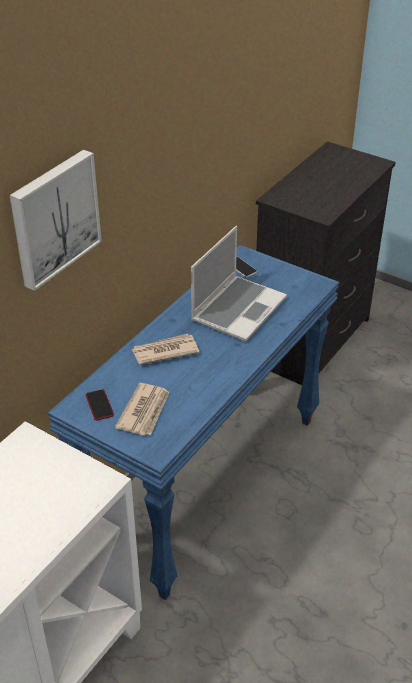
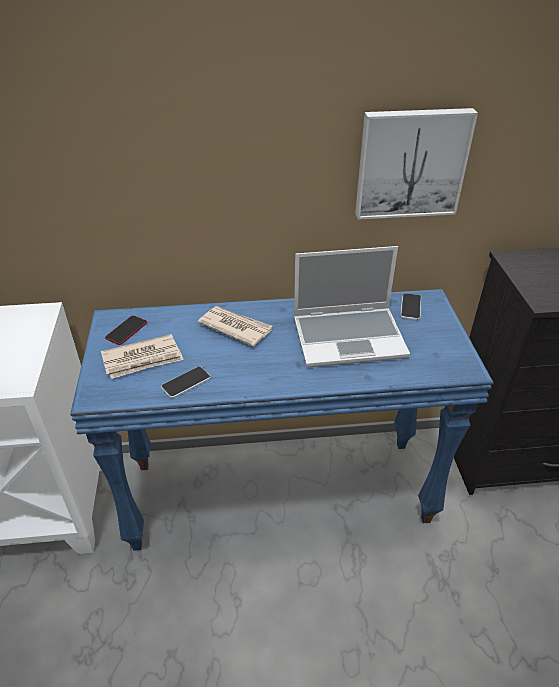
camera: 50 degrees right, 0 degrees up
(54, 218) = (112, 102): picture -> picture (411, 163)
(195, 402) = (186, 383): none -> phone

